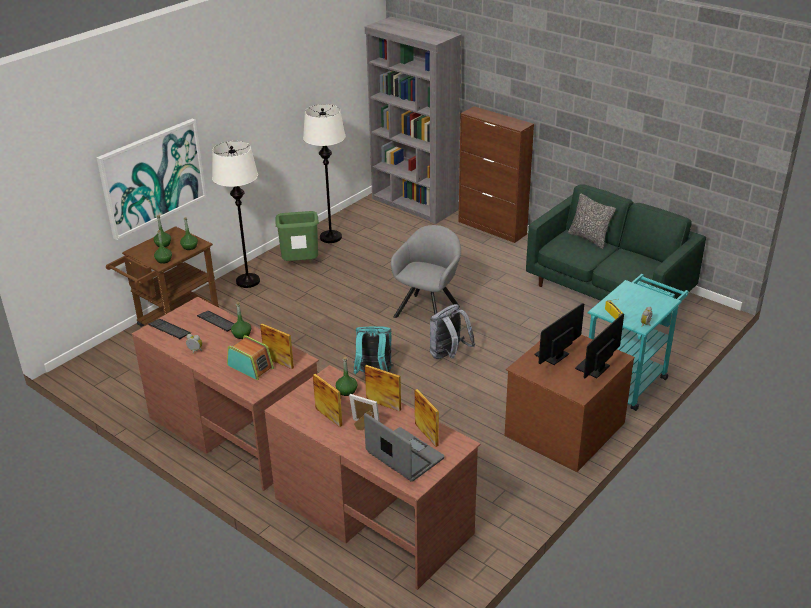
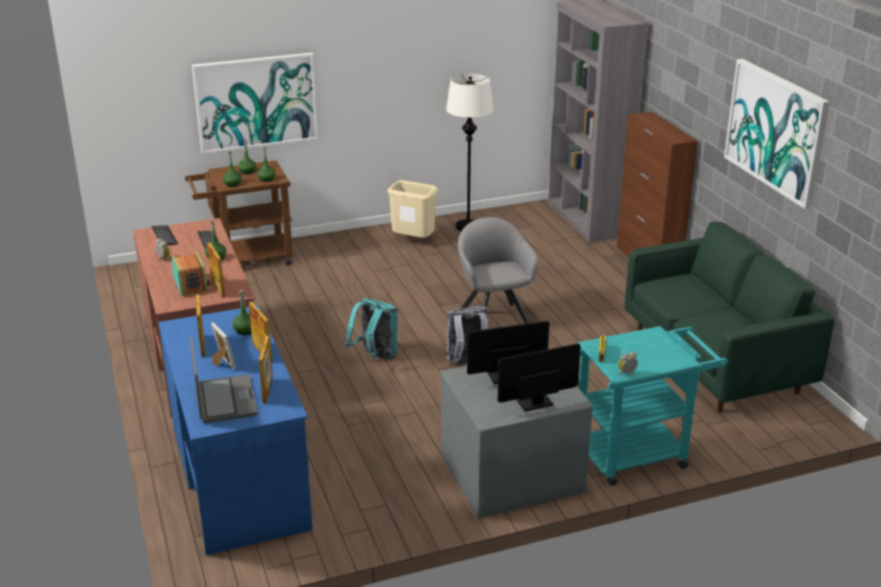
camera: 30 degrees right, 5 degrees down
(248, 281) = (349, 242): white floor lamp -> none
(301, 264) = (413, 241): green trash can -> beige trash can
(373, 514) = (239, 475): brown desk -> blue desk
(428, 309) = (493, 317): grey armchair -> grey armchair turned 75 degrees counterclockwise
(563, 428) = (511, 472): brown dresser -> grey dresser
(589, 238) = (706, 288): pillow -> none
(623, 106) = (776, 131): none -> picture

